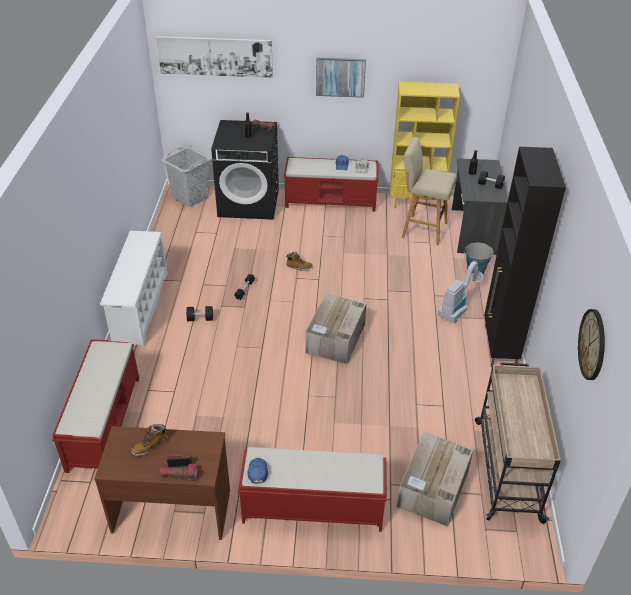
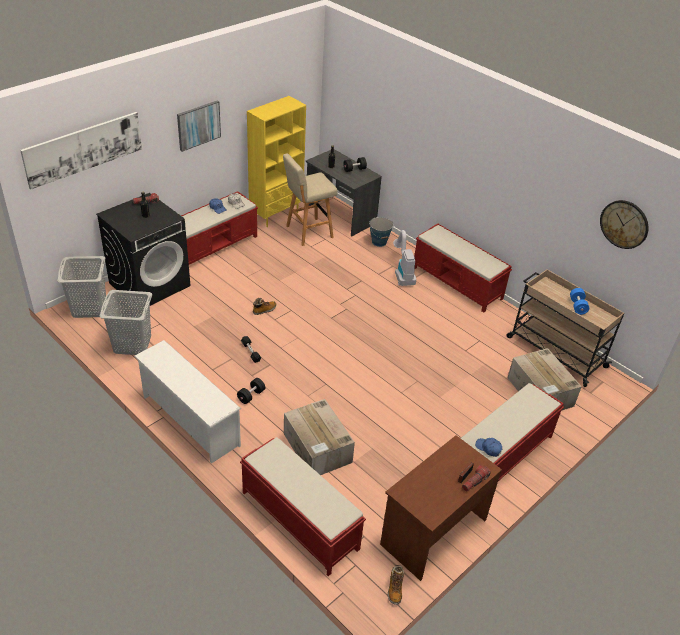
camera: 50 degrees left, 0 degrees up
(150, 446) = (429, 481): boot -> boot (395, 589)
(181, 235) = (132, 344): none -> grey laundry basket
(335, 339) = (363, 344): cardboard box -> cardboard box (318, 448)
(499, 347) = (457, 283): black cabinet -> red bench
(525, 422) = (577, 306): none -> blue dumbbell

